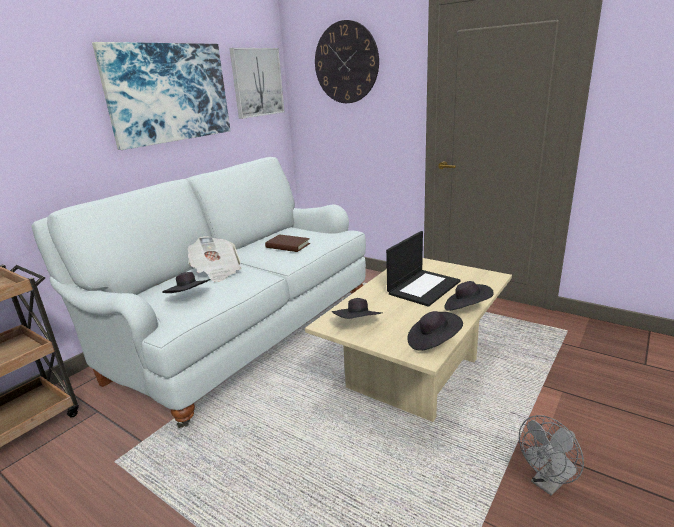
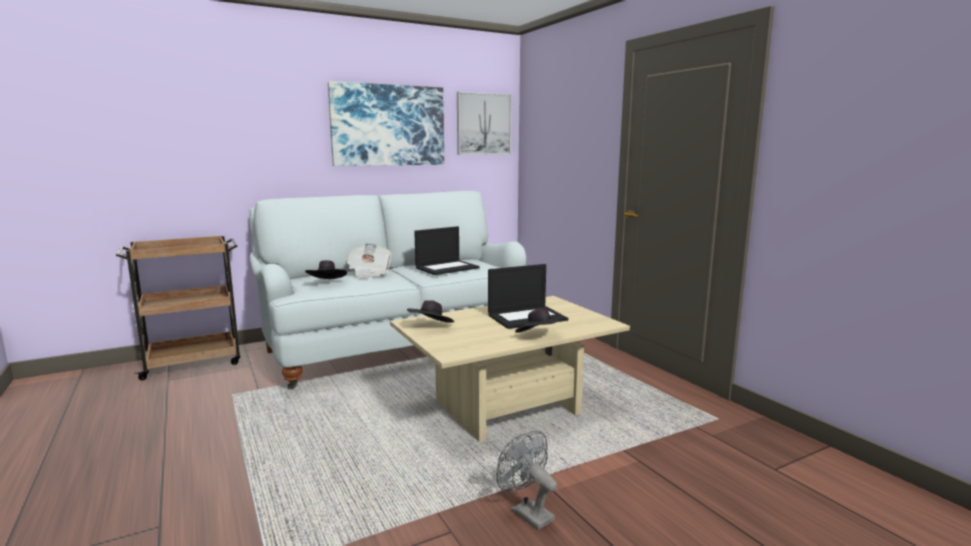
camera: 25 degrees right, 10 degrees down
(287, 246) = (447, 268): brown book -> laptop
(346, 63) = (562, 108): wall clock -> none
(433, 342) = (470, 348): black hat -> none
(548, 483) = (527, 512): grey fan -> grey fan turned 60 degrees clockwise

